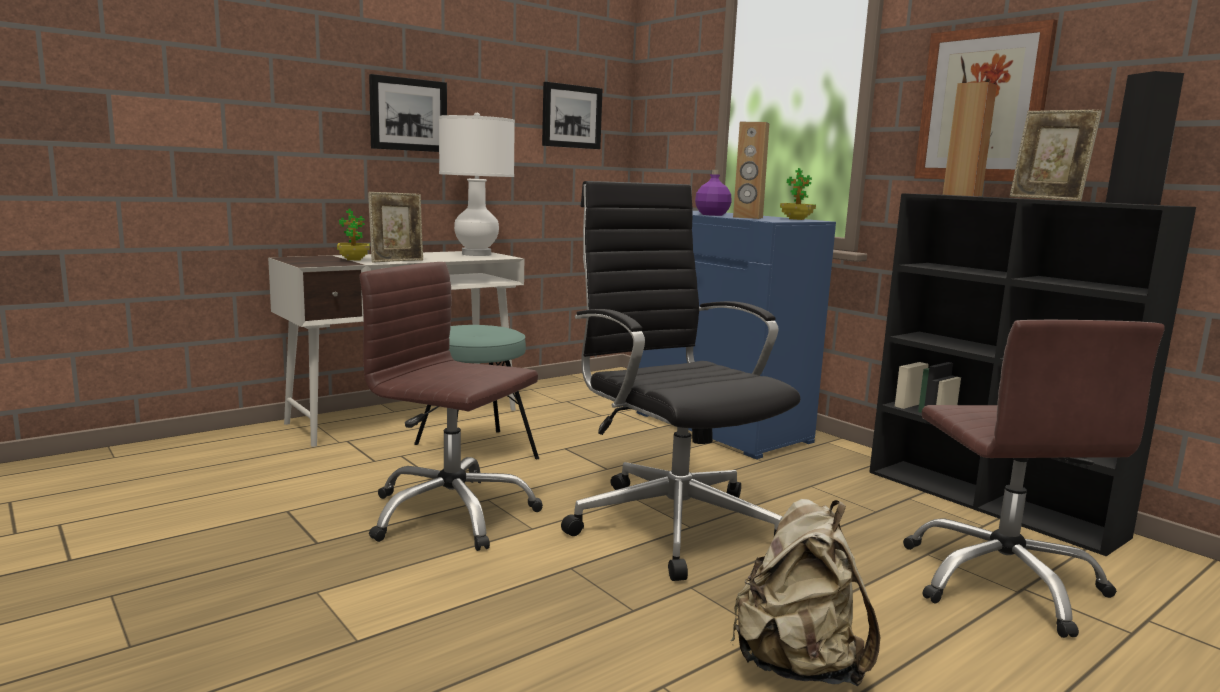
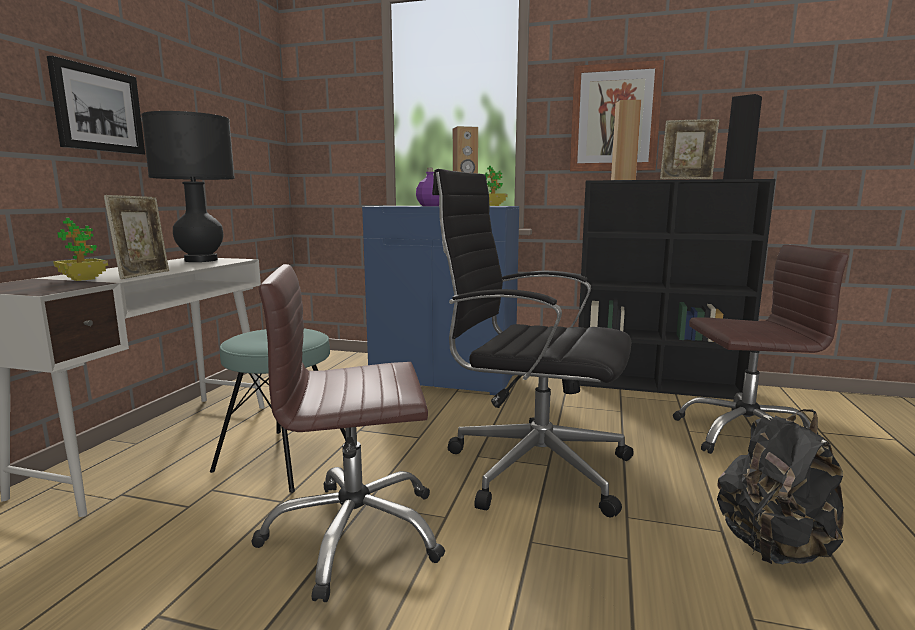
camera: 35 degrees left, 0 degrees up
(476, 254) = (201, 260): white table lamp -> black table lamp
(571, 116) = (244, 124): picture -> none
(797, 665) = (774, 548): beige backpack -> black backpack
(1002, 582) = (744, 435): brown office chair -> brown office chair turned 45 degrees counterclockwise

